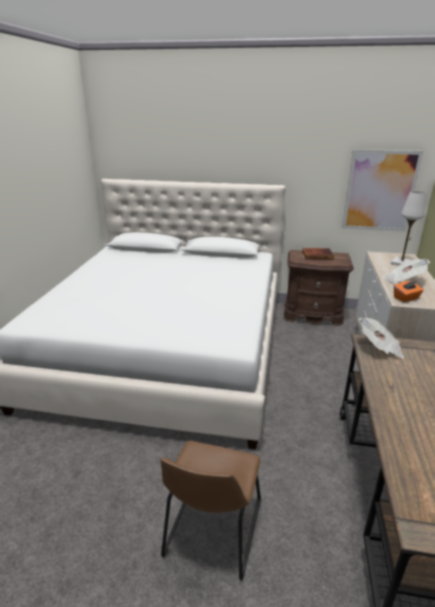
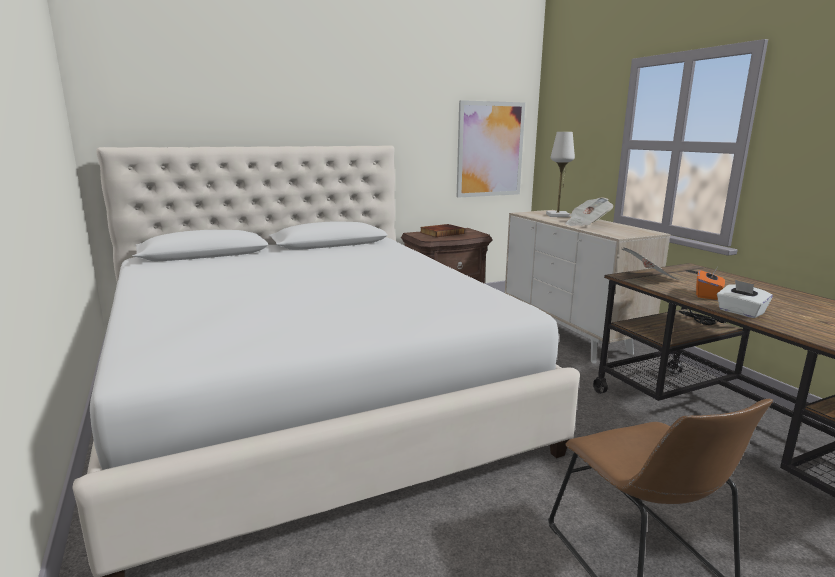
camera: 35 degrees left, 10 degrees down
(384, 407) = (740, 312): none -> white tissue box
(406, 298) = (617, 233): orange tissue box -> orange tissue box (708, 295)

